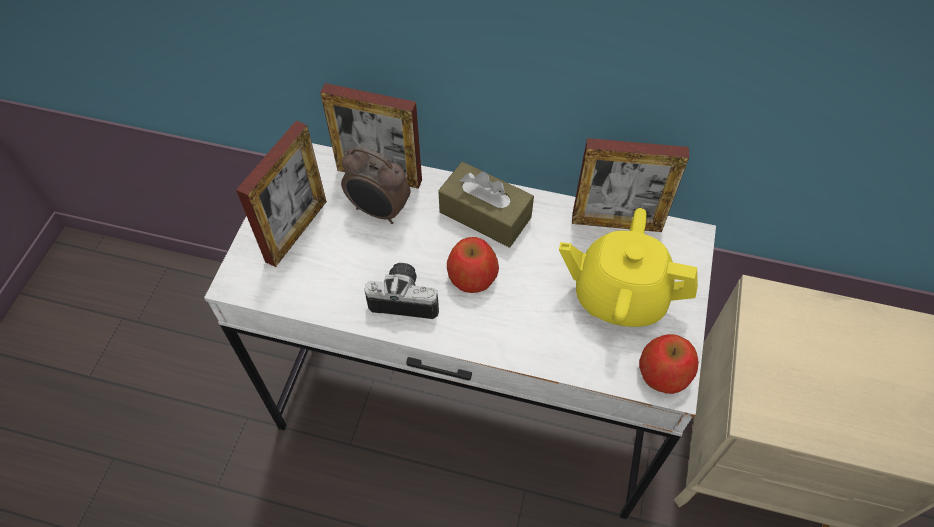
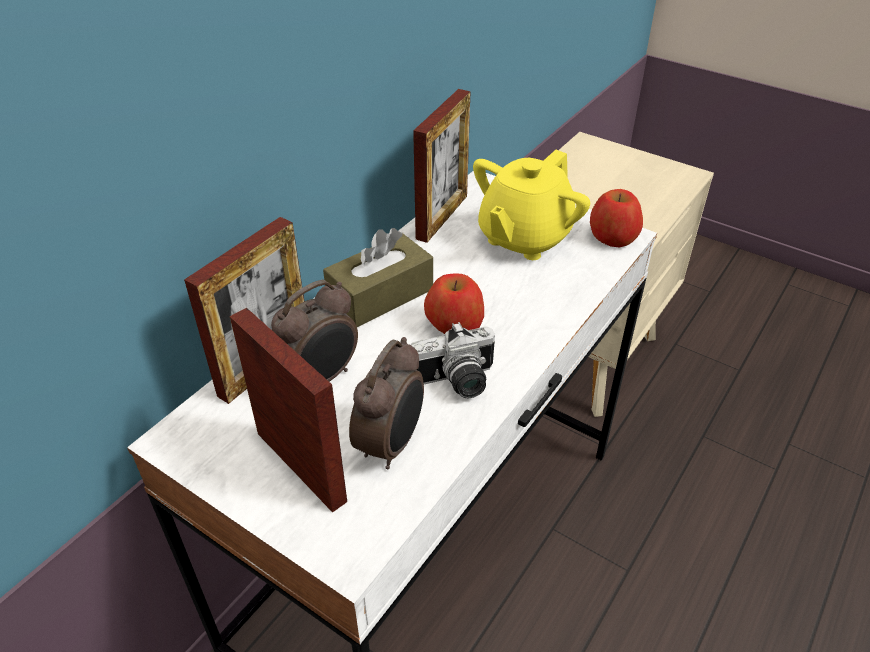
camera: 70 degrees left, 15 degrees down
(331, 275) = (392, 444): none -> alarm clock
(405, 297) = (457, 383): camera -> camera turned 135 degrees counterclockwise

